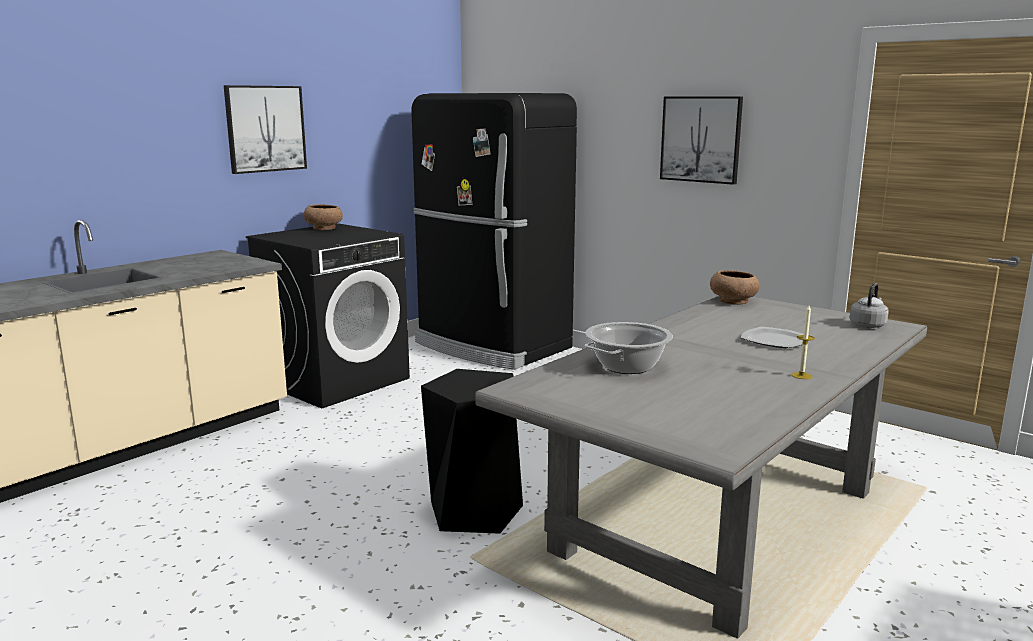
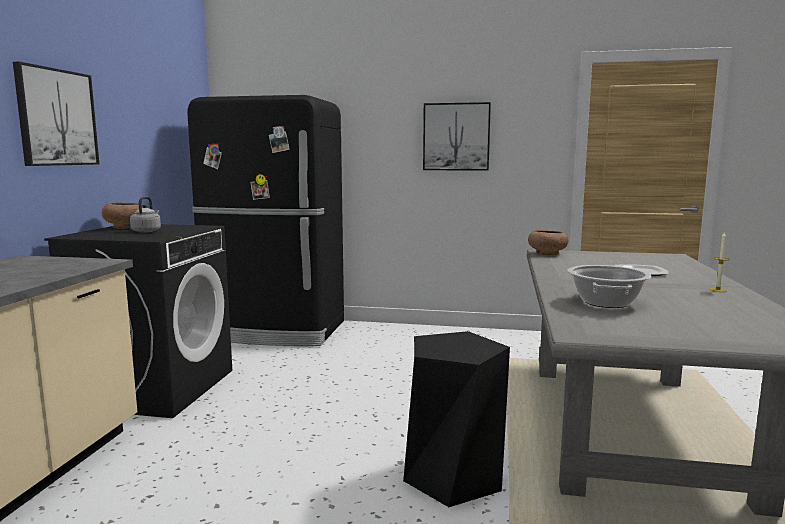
camera: 30 degrees left, 5 degrees down
(868, 325) = (659, 257): grey kettle -> grey kettle (147, 231)

